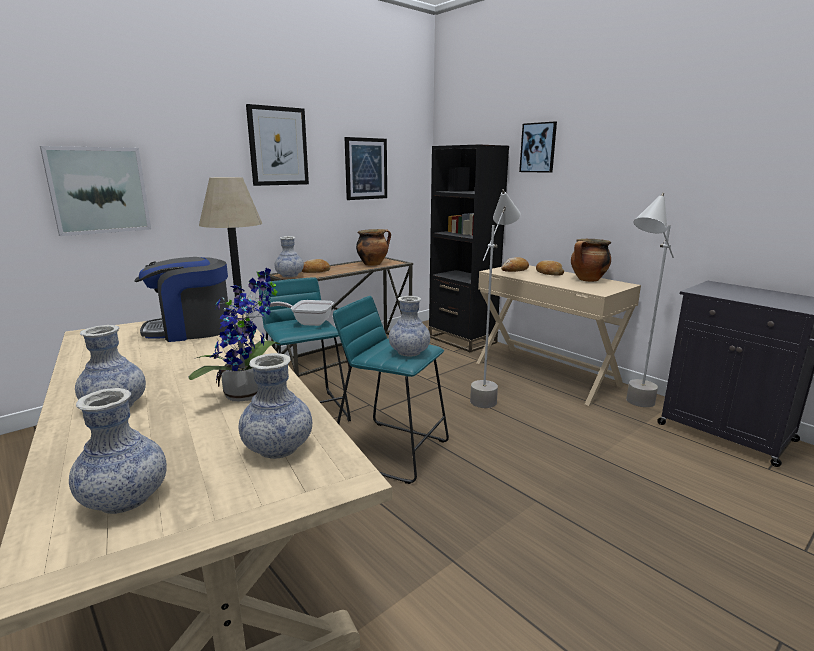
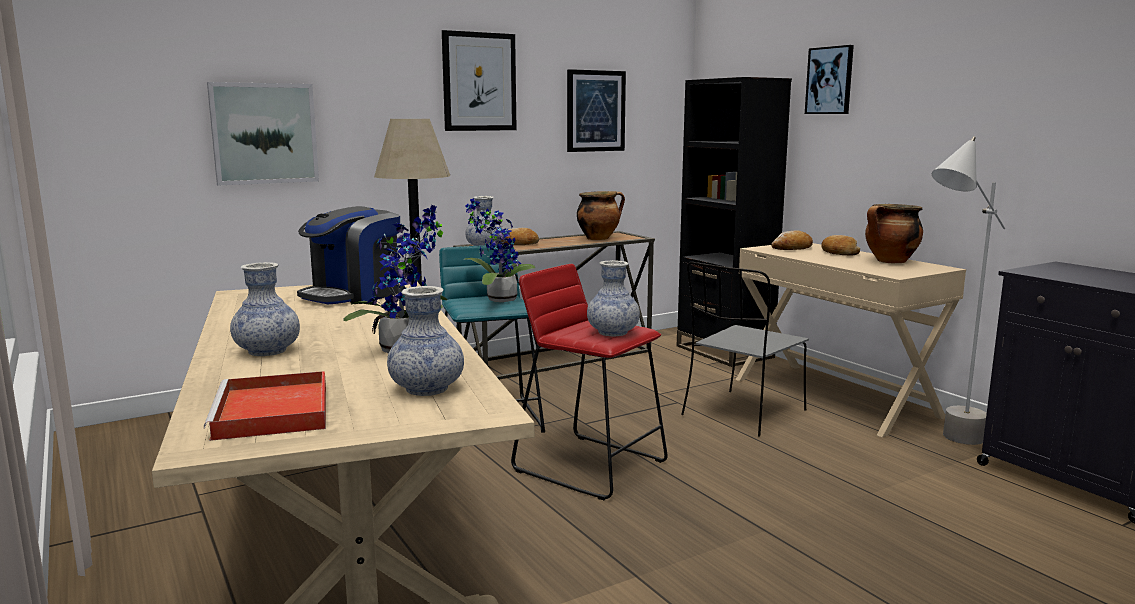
camera: 10 degrees right, 5 degrees down
(125, 499) = (273, 412): vase -> red tray
(190, 330) = (353, 295): coffee machine -> coffee machine turned 45 degrees counterclockwise
(309, 322) = (498, 299): frying pan -> potted plant
(392, 450) = (590, 465): turquoise stool -> red stool
(489, 393) = (742, 414): grey floor lamp -> grey chair

